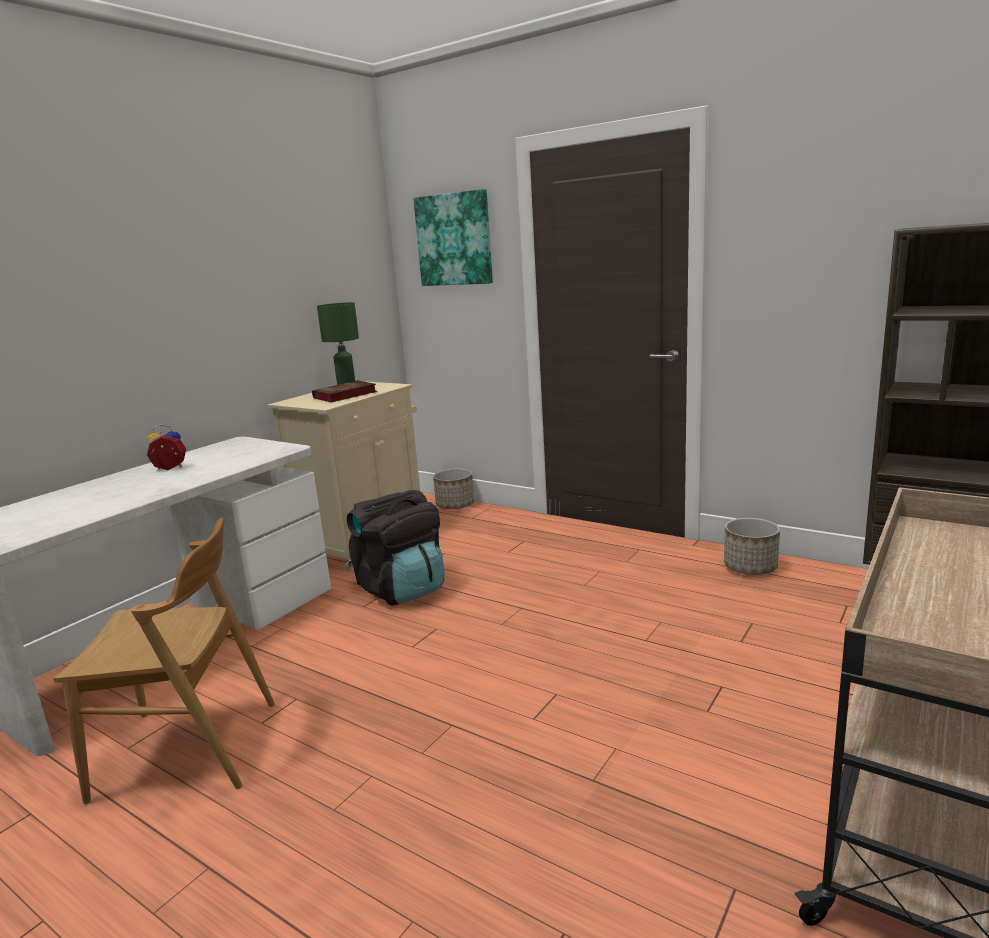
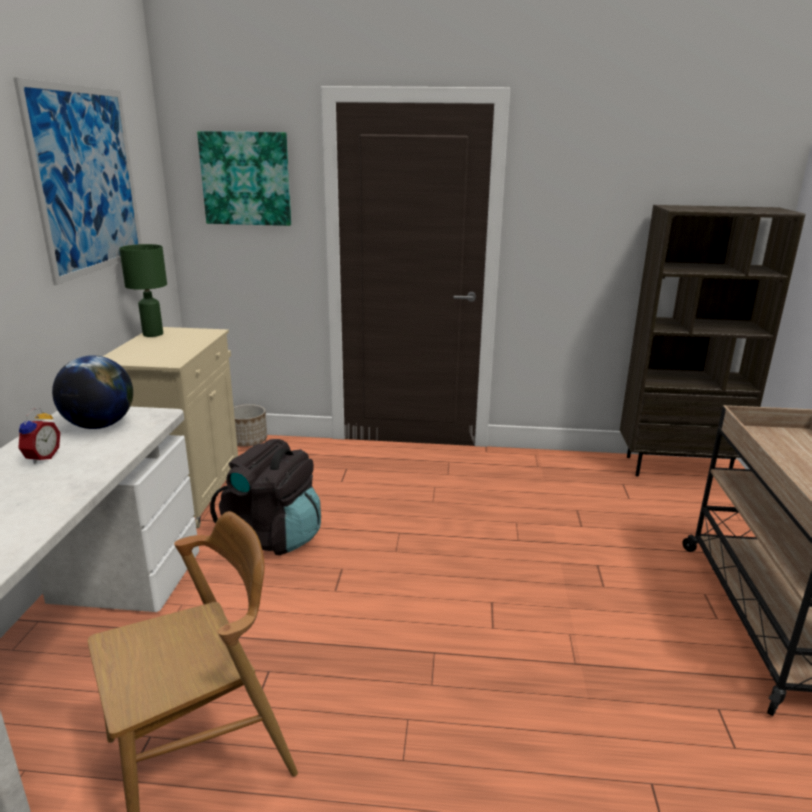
camera: 30 degrees left, 5 degrees up
(169, 469) = (41, 457): alarm clock -> alarm clock turned 135 degrees clockwise
(236, 452) = (99, 425): none -> globe
(286, 244) = (87, 180): none -> picture
(344, 395) = (172, 347): book -> none
(750, 567) = (540, 464): planter -> none

